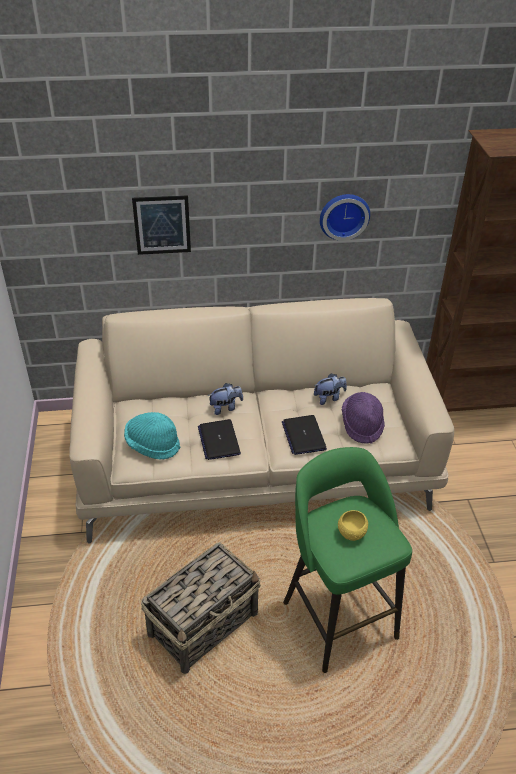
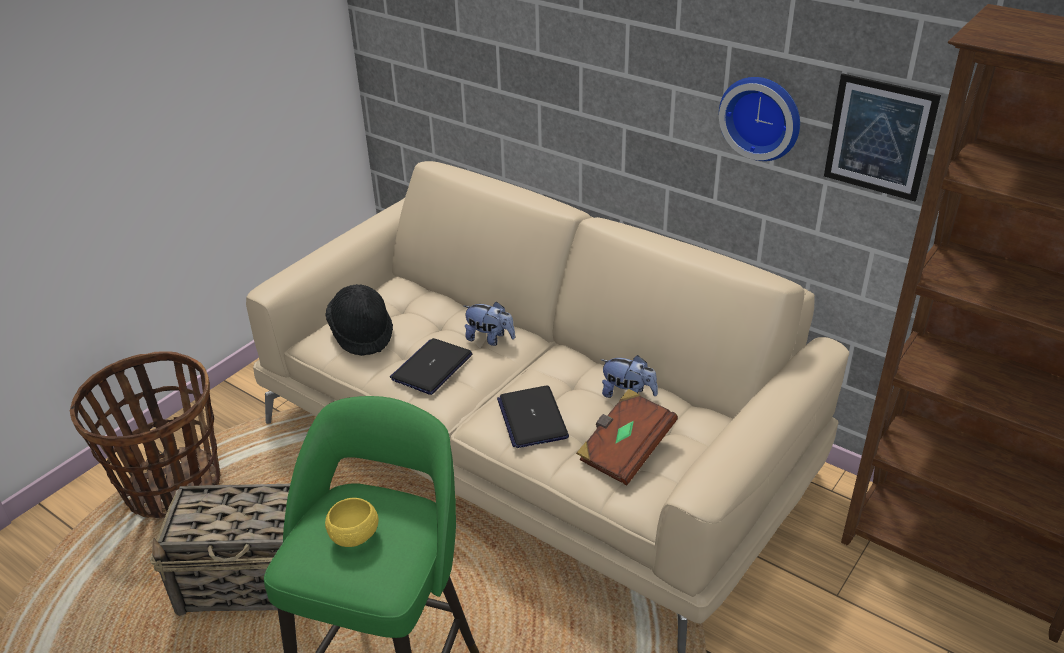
camera: 45 degrees right, 5 degrees down
(79, 616) = (172, 486): none -> basket
(152, 445) = (362, 333): turquoise hat -> black hat
(162, 225) = (516, 56): picture -> picture (879, 137)
(303, 435) = (532, 418): laptop -> laptop turned 45 degrees counterclockwise
(362, 425) = (625, 450): purple hat -> brown book

